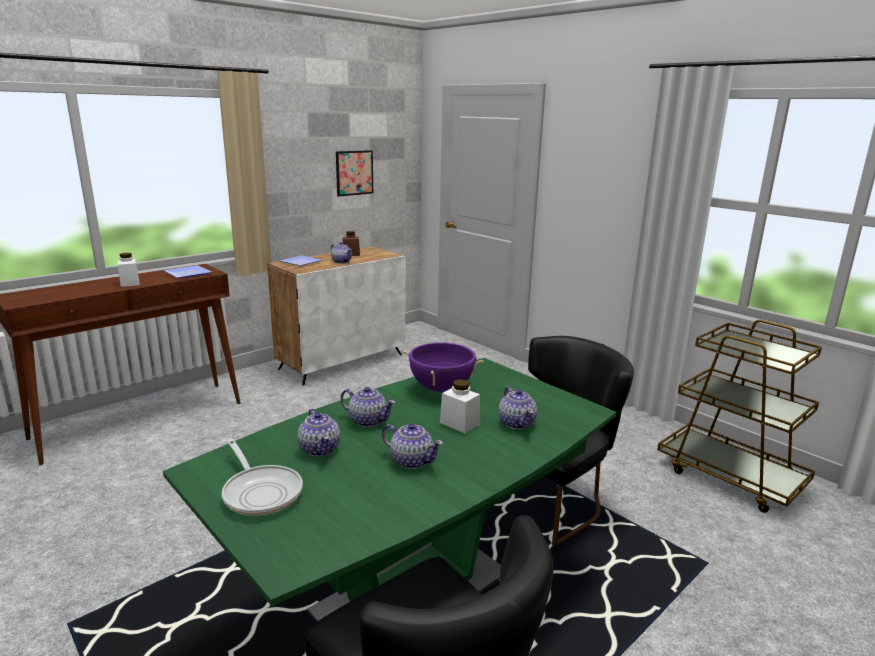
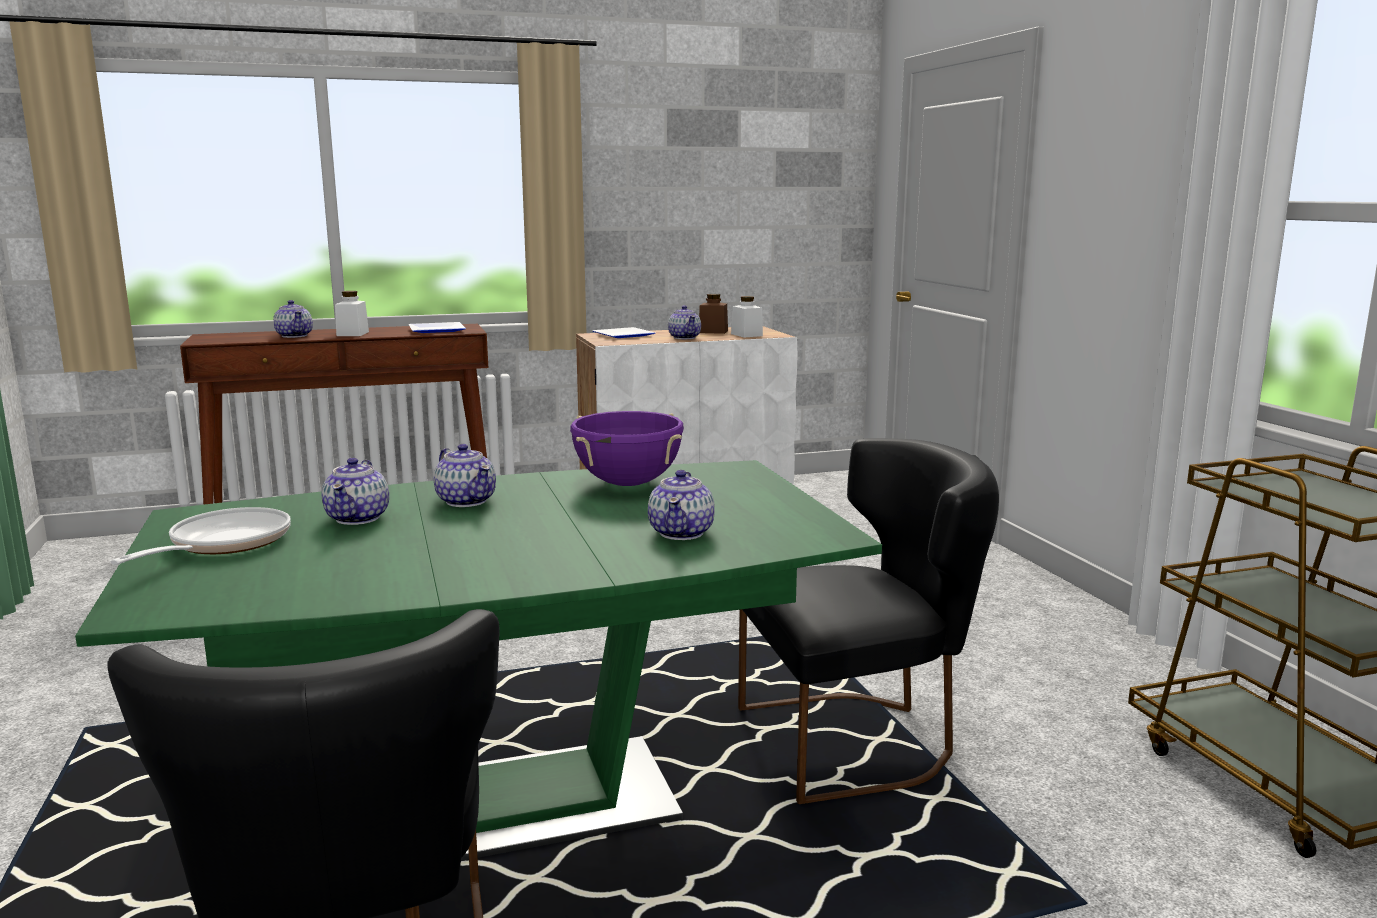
camera: 25 degrees right, 5 degrees down
(261, 492) = (223, 544): frying pan -> frying pan turned 150 degrees counterclockwise
(354, 173) = (744, 205): picture -> none
(411, 460) = (456, 546): teapot -> teapot (294, 336)
(459, 423) = (592, 521): white jar -> white jar (746, 335)

